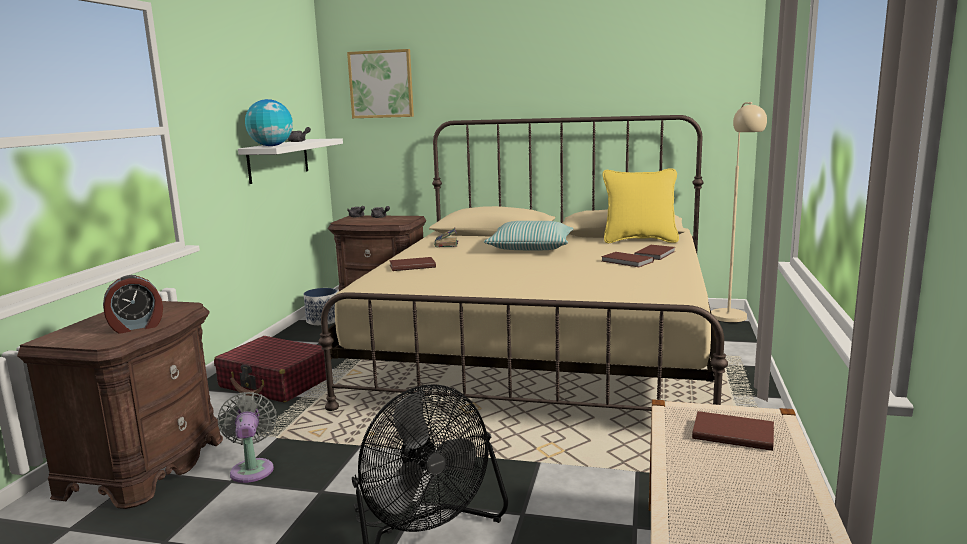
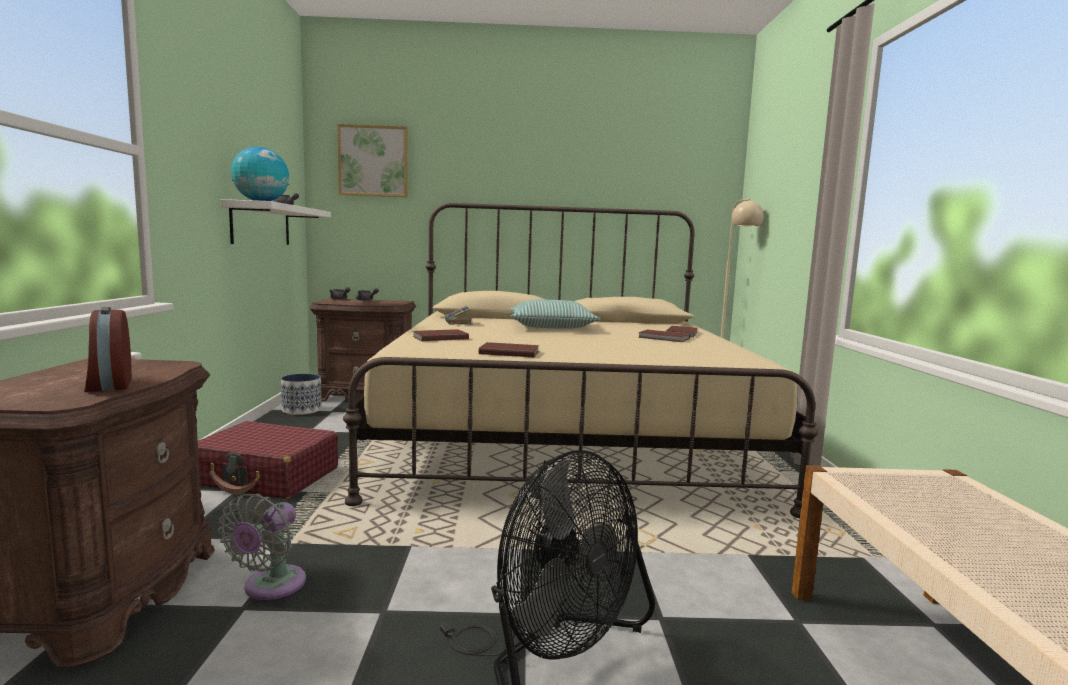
camera: 15 degrees left, 5 degrees down
(136, 327) = (108, 385): alarm clock -> alarm clock turned 105 degrees clockwise
(252, 468) = (270, 587): grey fan -> grey fan turned 135 degrees counterclockwise
(639, 240) = (651, 324): yellow pillow -> none
(732, 433) = (935, 497): brown book -> brown book (509, 352)

